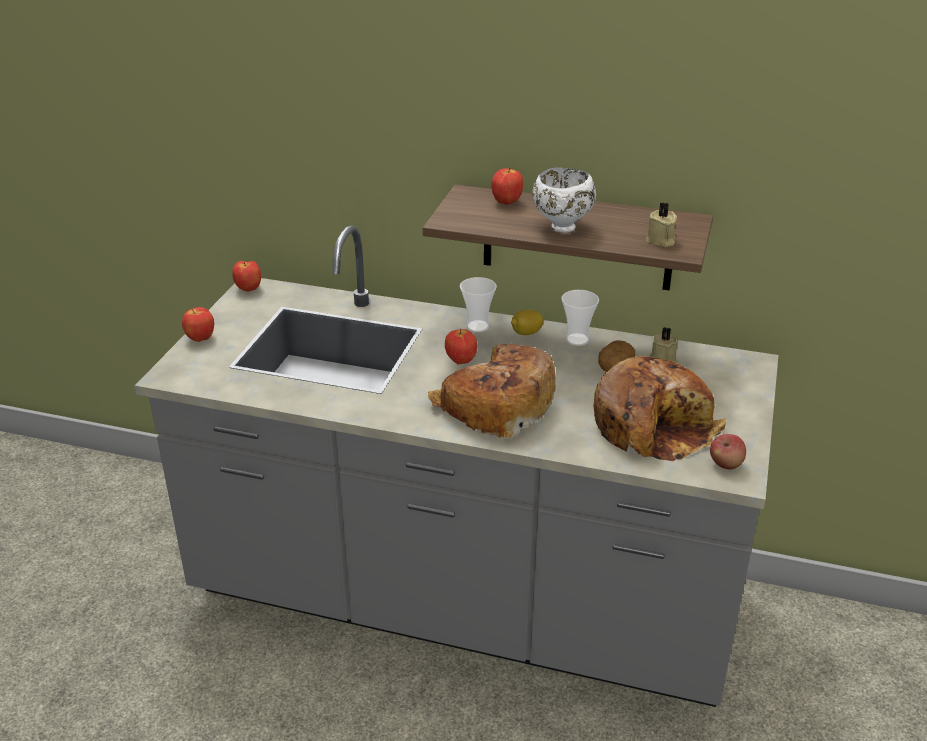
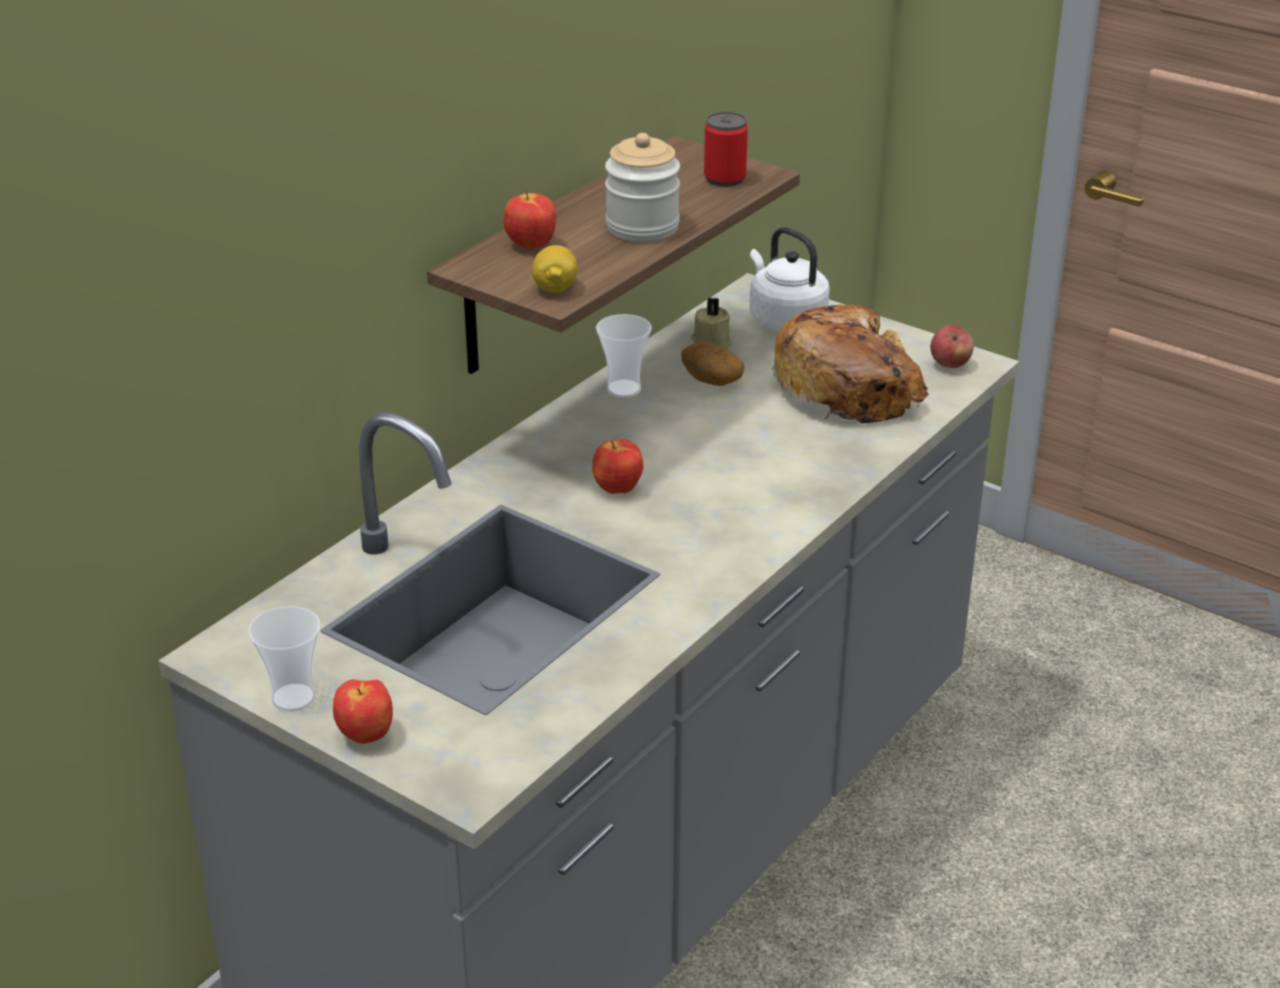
camera: 70 degrees left, 0 degrees up
(249, 289) = (225, 658): apple -> none
(477, 326) = (531, 456): cup -> cup (293, 698)
(495, 405) = (745, 485): bread -> none
(526, 333) = (579, 422): lemon -> lemon (555, 288)
(561, 228) = (642, 227): white bowl -> jar
(660, 240) = (724, 178): beige candle -> can
(724, 381) = (784, 319): none -> white kettle

